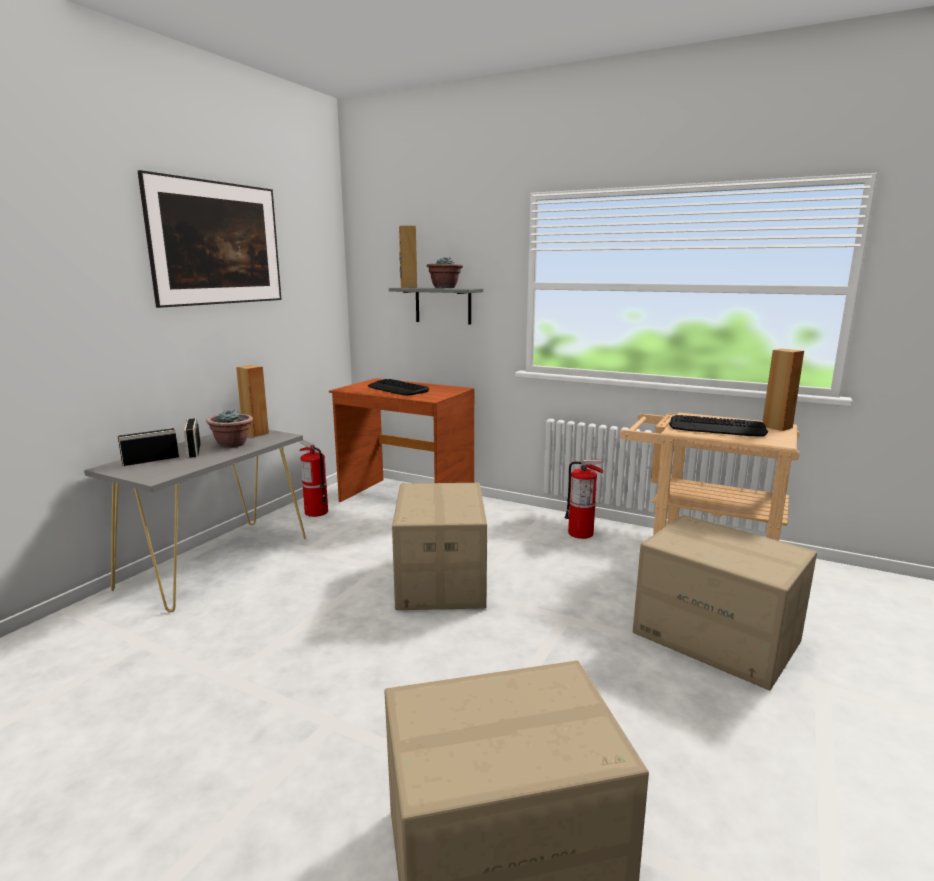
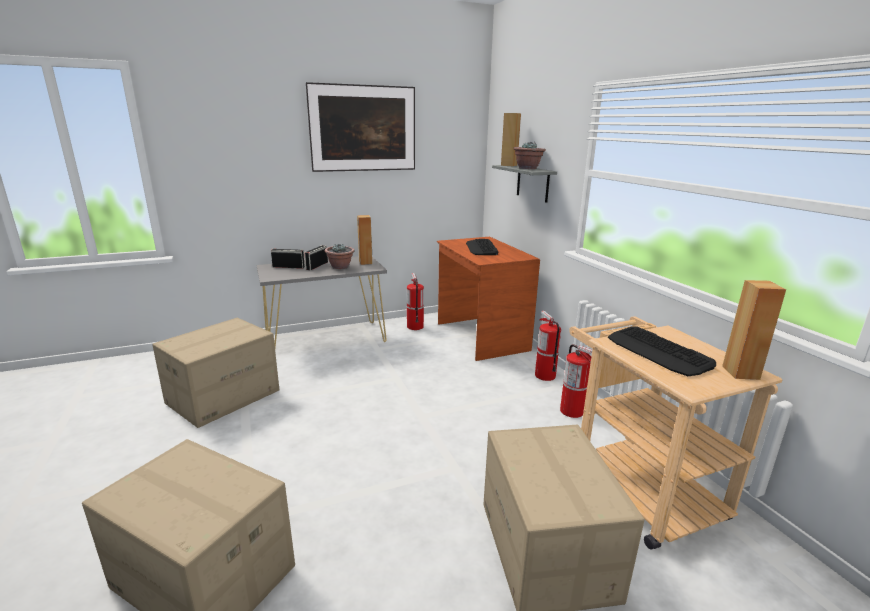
camera: 40 degrees right, 5 degrees up
(439, 580) = (417, 401): cardboard box -> cardboard box (223, 396)
(517, 514) = (544, 375): none -> fire extinguisher

